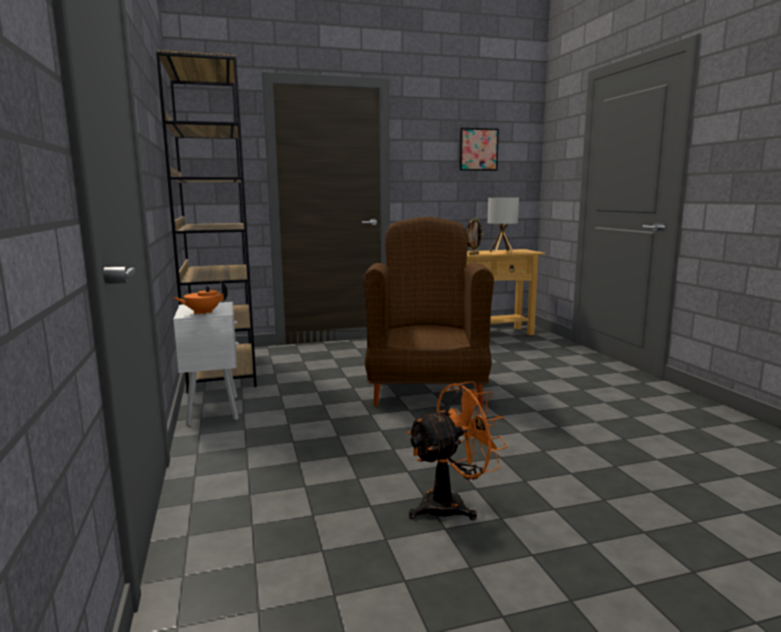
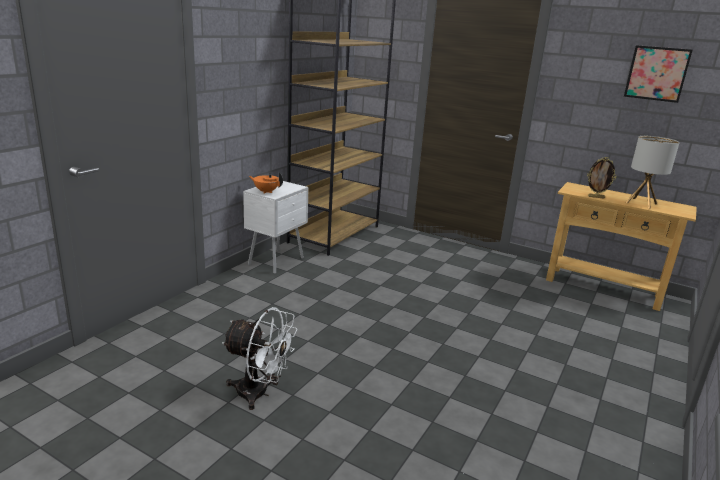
camera: 45 degrees right, 10 degrees up
(426, 389) = (425, 312): brown armchair -> none
(452, 505) = (259, 393): orange fan -> white fan

